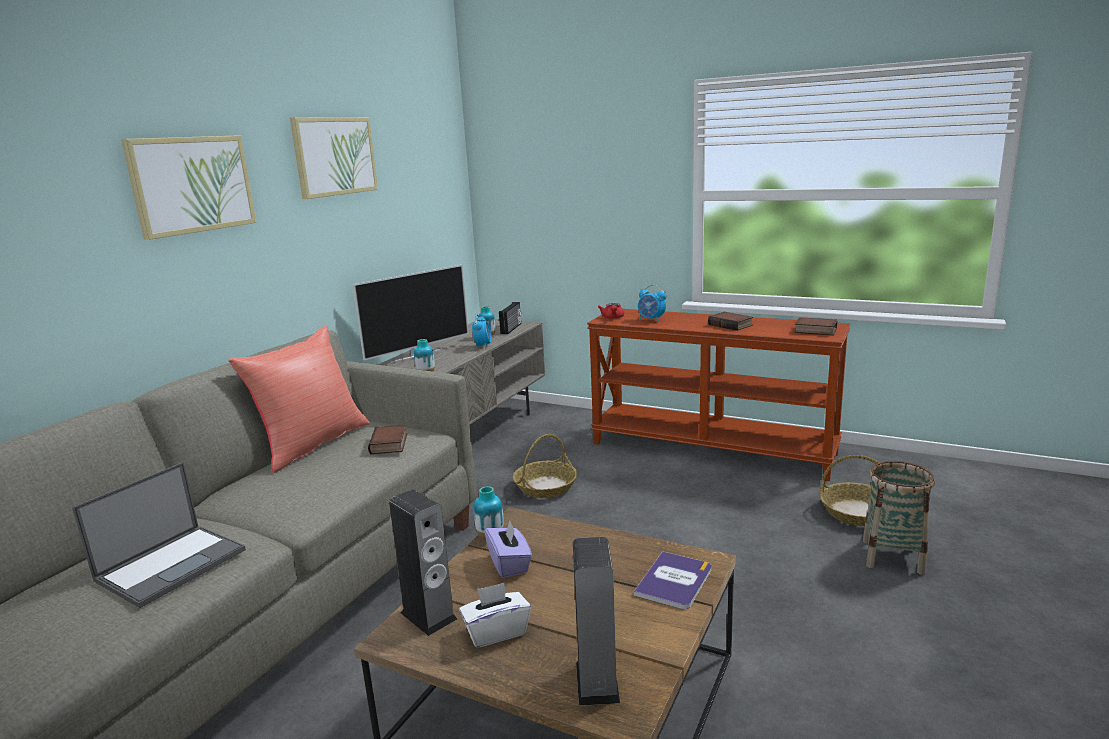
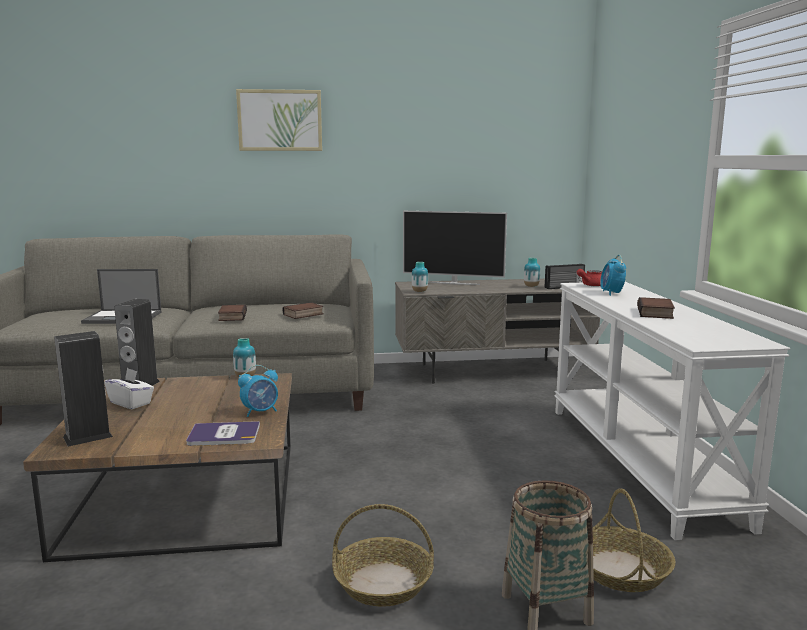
camera: 55 degrees right, 5 degrees down
(312, 444) = (285, 303): red pillow -> none
(334, 156) = (411, 110): picture -> none
(483, 346) = (505, 290): alarm clock -> alarm clock (260, 412)
(509, 564) = (212, 389): purple tissue box -> none
(545, 486) = (453, 416): basket -> basket (383, 582)
(712, 448) = (640, 462): brown console table -> white console table
(814, 331) = (710, 338): book -> book (231, 316)

